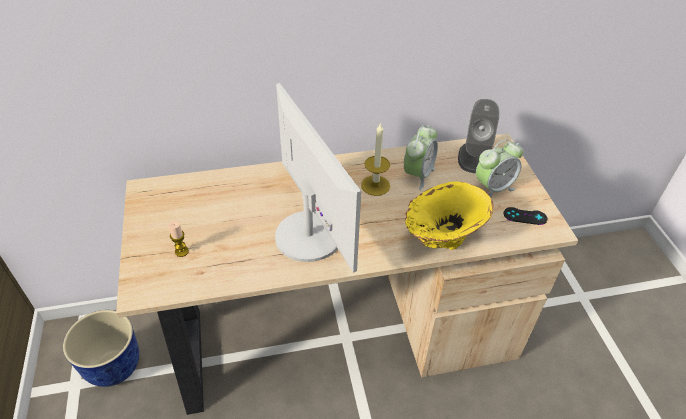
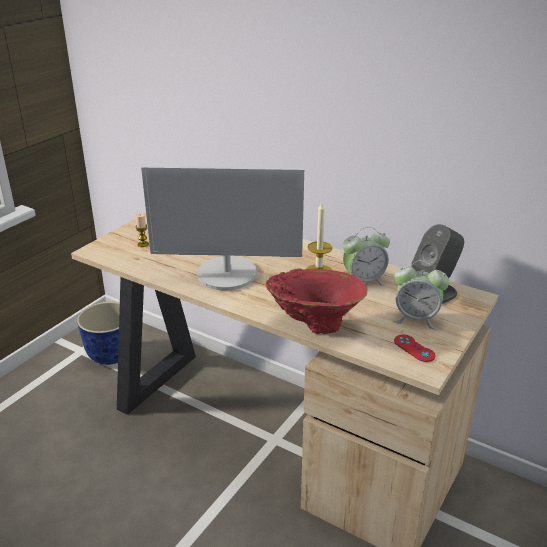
camera: 45 degrees right, 15 degrees down
(310, 235) = (227, 274): monitor -> monitor turned 75 degrees clockwise
(441, 241) = (314, 324): yellow vase -> red vase
(525, 216) = (414, 348): black game controller -> red game controller

